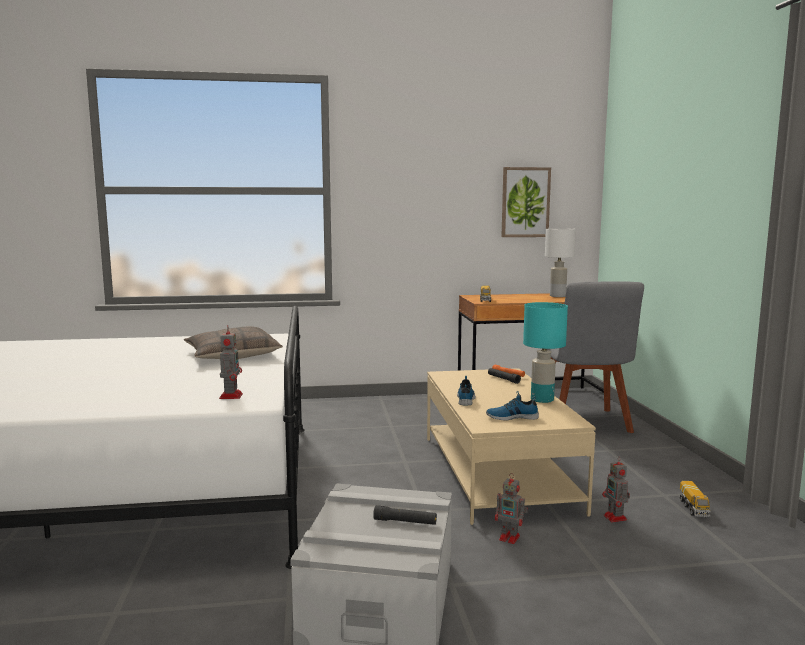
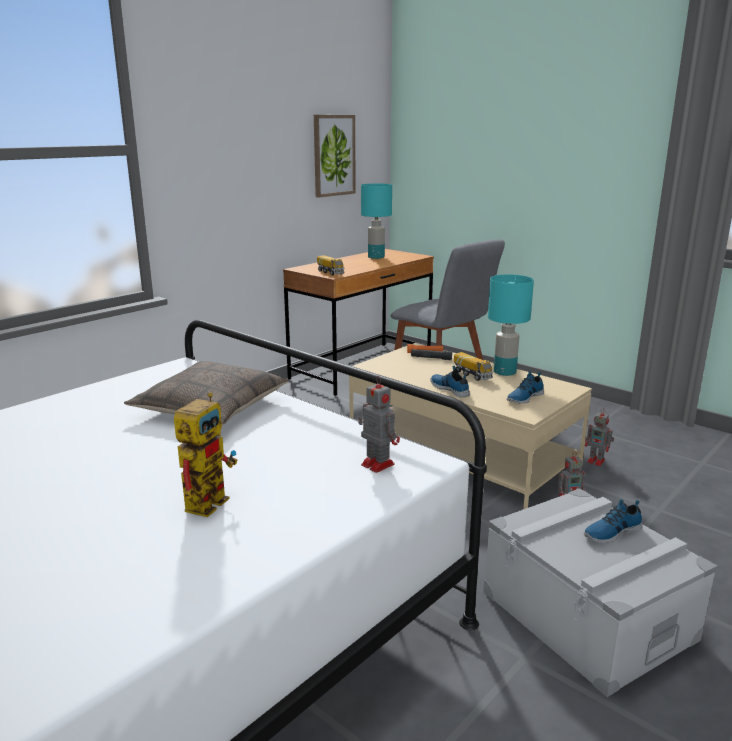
camera: 40 degrees left, 10 degrees up
(124, 386) = (209, 499): none -> toy robot
(405, 522) = (611, 532): black flashlight -> shoe
(557, 296) = (376, 257): white table lamp -> turquoise table lamp
(693, 508) = (621, 434): toy truck -> toy truck (472, 375)

